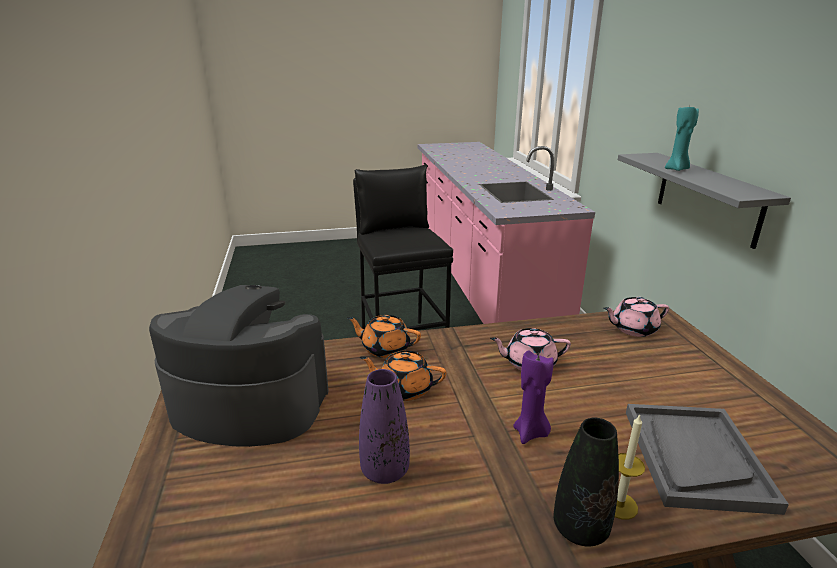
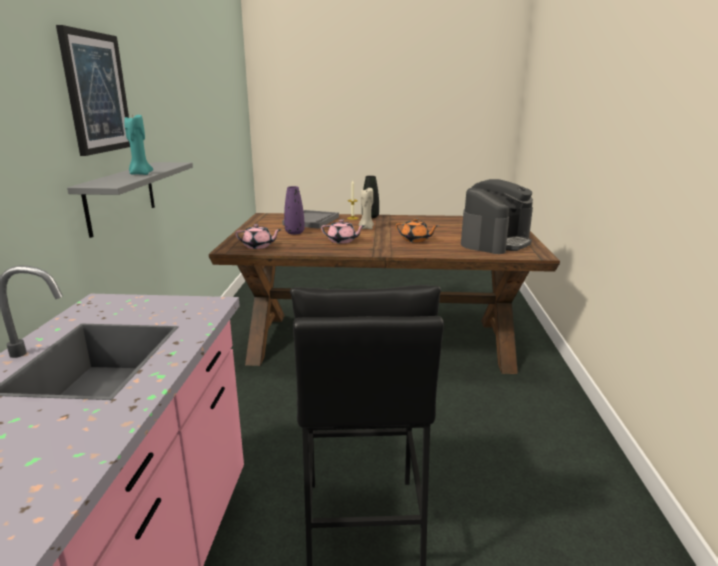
camera: 165 degrees left, 5 degrees down
(249, 403) = (495, 242): coffee machine -> coffee machine turned 75 degrees counterclockwise
(385, 348) = (422, 252): orange teapot -> none
(385, 471) = (430, 227): purple vase -> purple vase (294, 233)
(531, 433) = (366, 228): purple candle -> beige candle
(724, 81) = (96, 93): none -> picture

